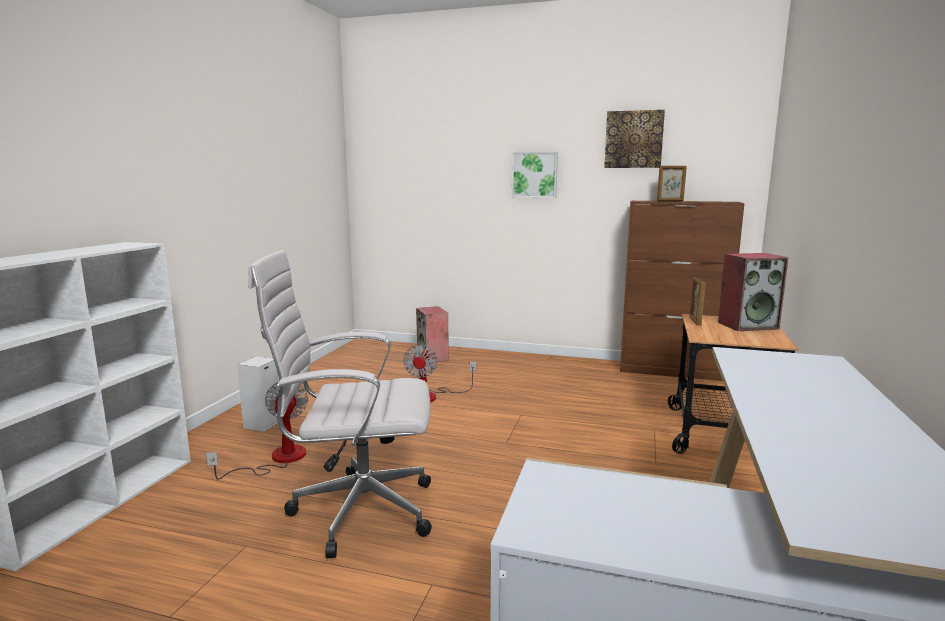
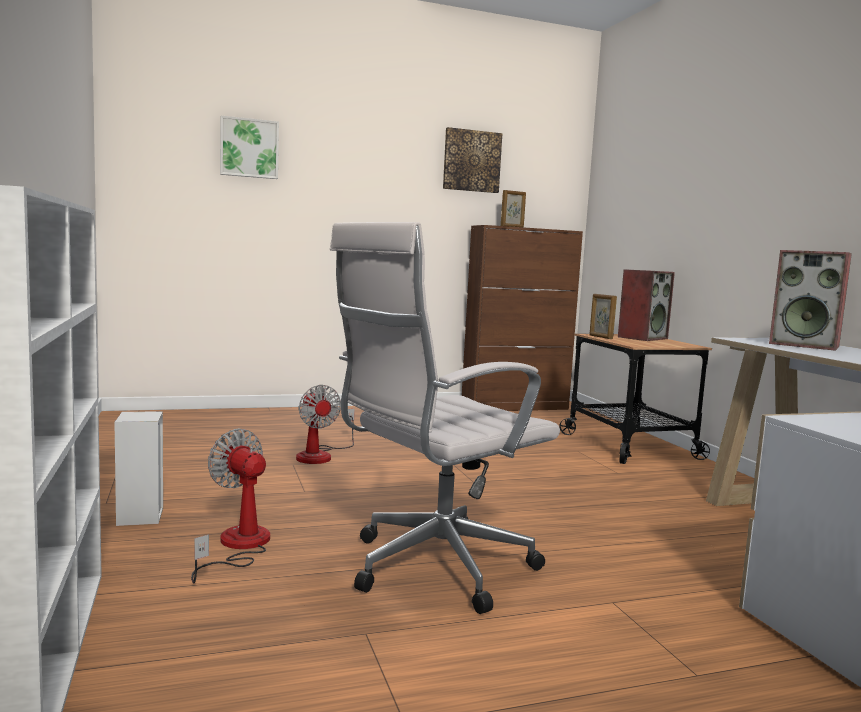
camera: 35 degrees left, 5 degrees down
(433, 357) = (252, 420): speaker -> speaker (805, 345)
(534, 175) = (366, 190): picture -> picture (249, 148)

